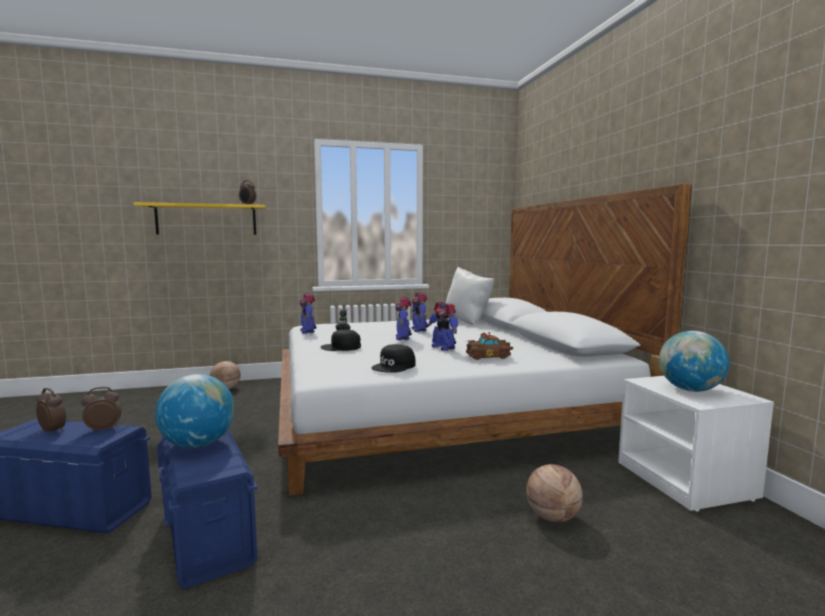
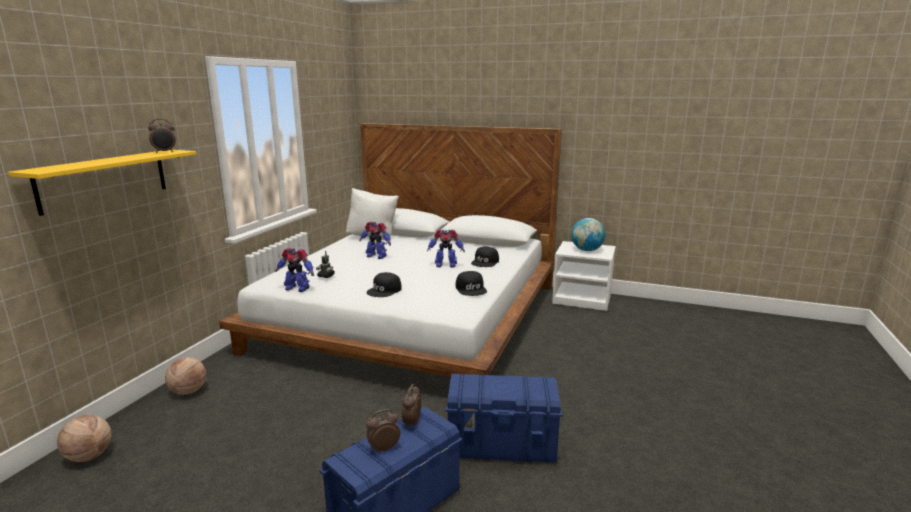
camera: 55 degrees left, 10 degrees up
(198, 445) = (493, 387): globe -> none
(403, 338) = (393, 267): toy robot -> none
(489, 356) = (485, 262): brown toy car -> black cap
(552, 517) = (583, 340): basketball -> basketball (89, 456)

